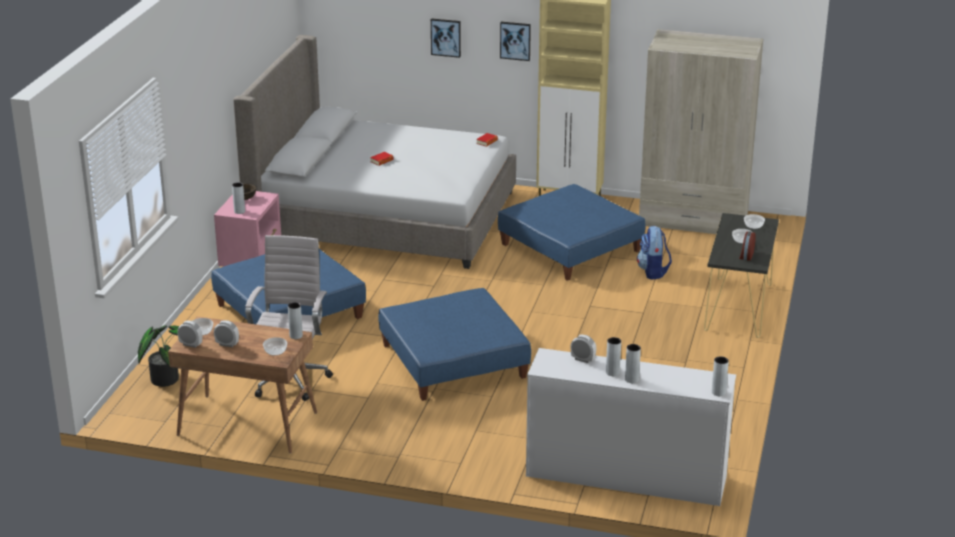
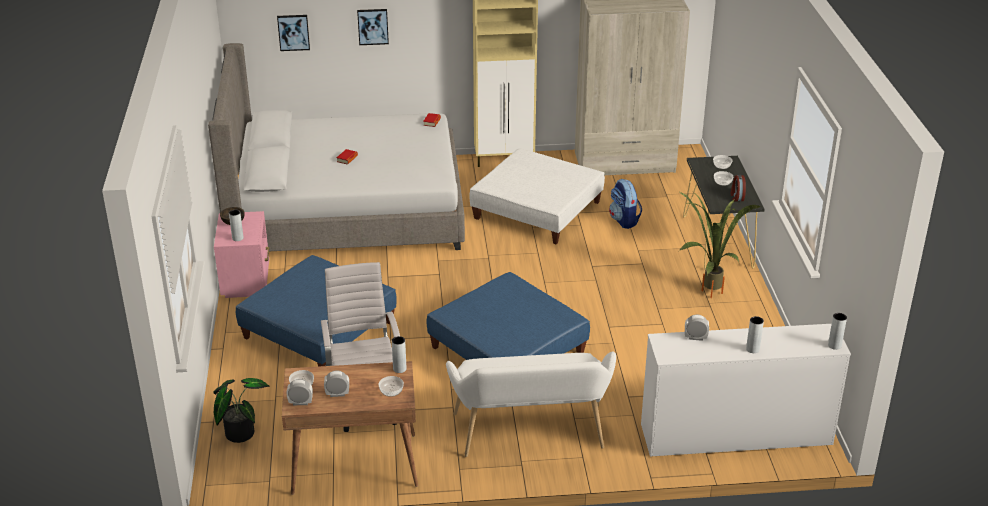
camera: 20 degrees left, 5 degrees up
(424, 435) = (531, 435): none -> white bench
(515, 40) = (442, 20): picture -> picture (293, 32)
(570, 247) = (537, 210): blue ottoman -> white ottoman
(612, 372) = (731, 346): grey vase -> none
(690, 350) = (706, 293): none -> potted plant

